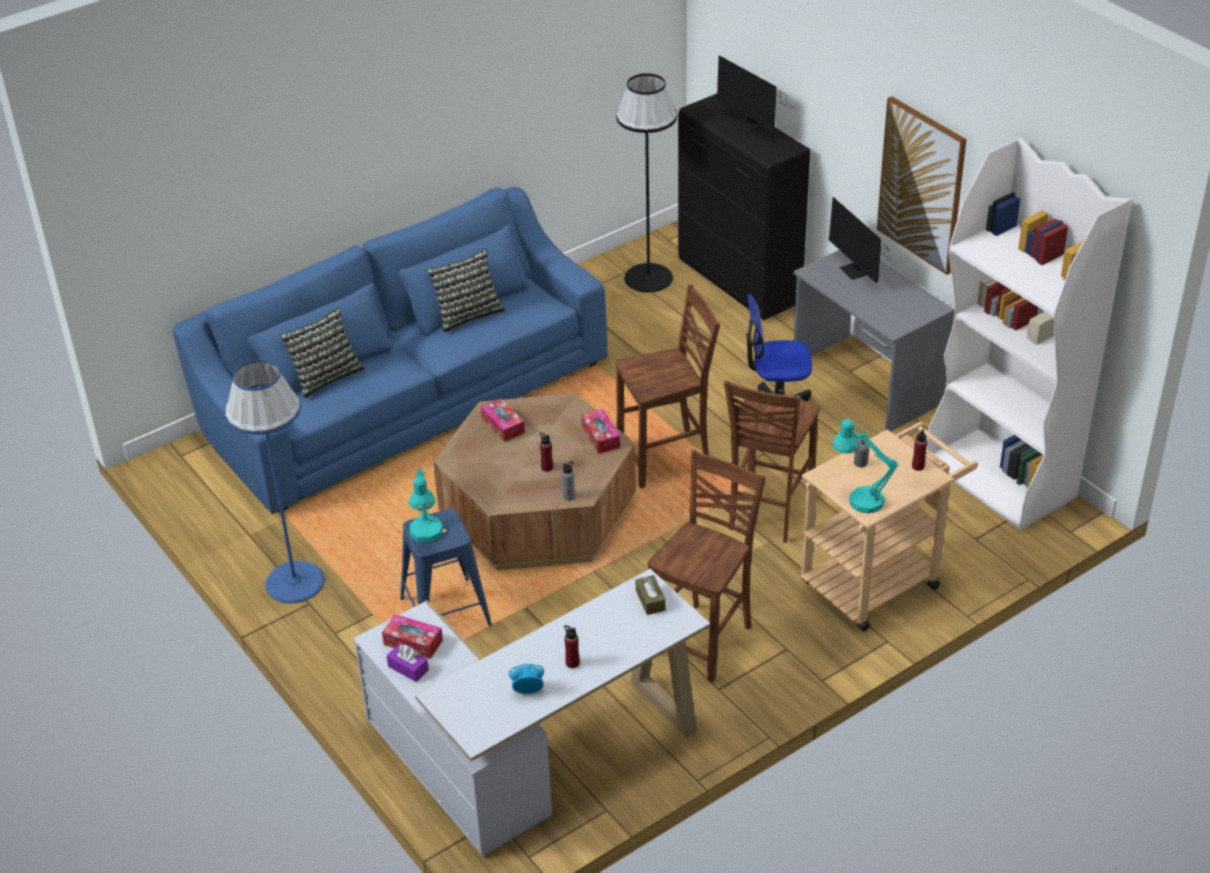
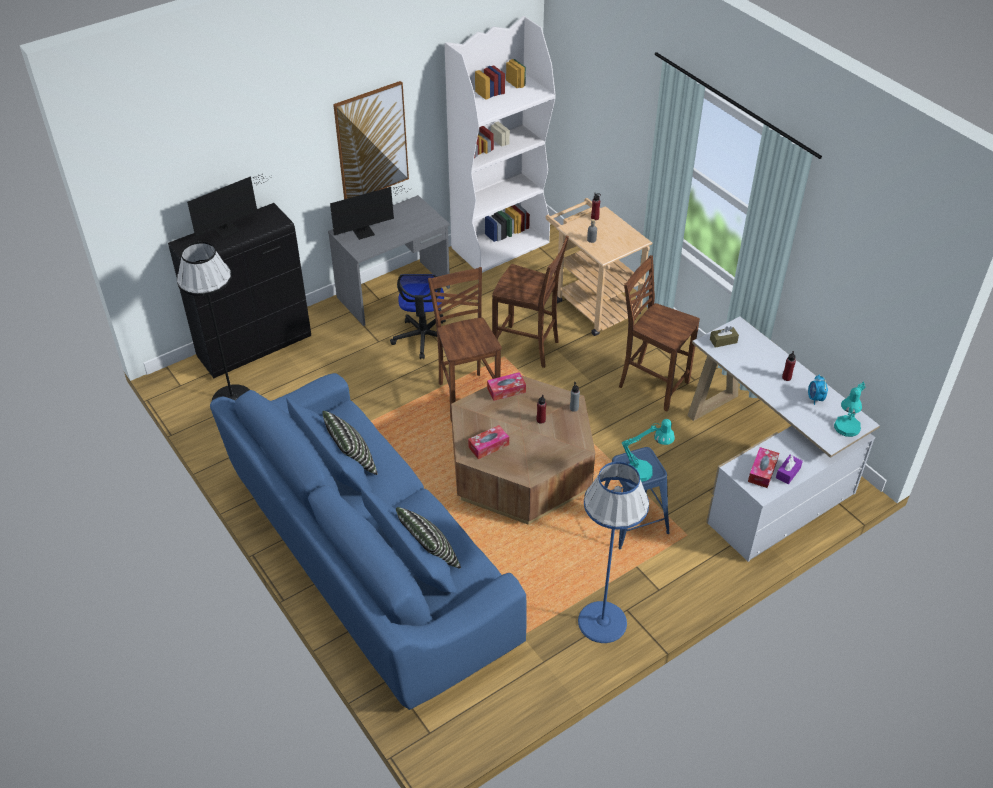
camera: 90 degrees left, 5 degrees up
(859, 499) = (627, 243): turquoise table lamp -> turquoise table lamp (845, 431)

